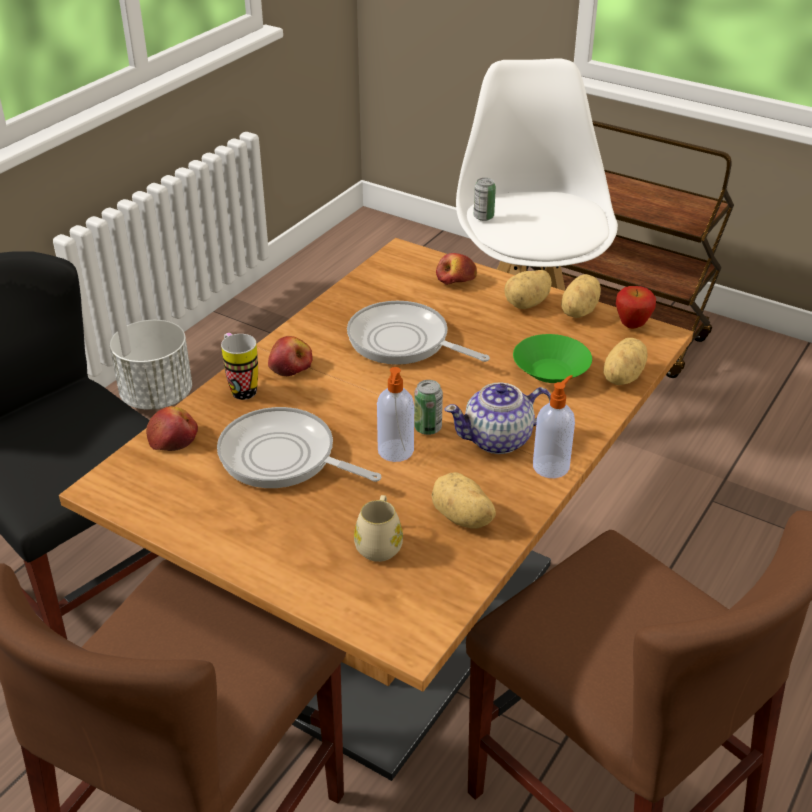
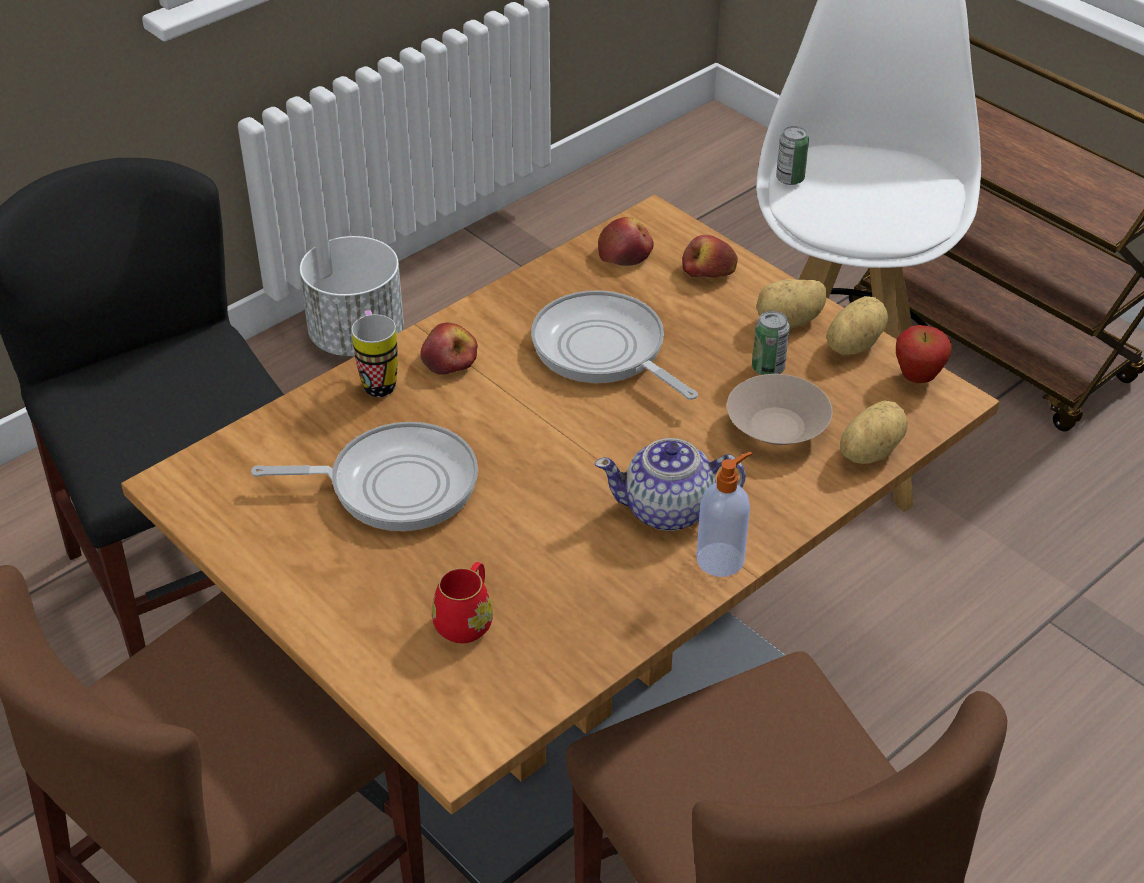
camera: 15 degrees right, 5 degrees up
(173, 438) = (275, 433): apple -> apple (626, 252)
(283, 458) = (394, 485): frying pan -> frying pan turned 135 degrees clockwise
(379, 543) = (467, 620): beige mug -> red mug
(395, 452) = (533, 502): soap dispenser -> none
(428, 428) = (586, 477): can -> can (768, 368)
(462, 518) = (579, 607): potato -> none
(550, 372) = (777, 427): green bowl -> beige bowl

